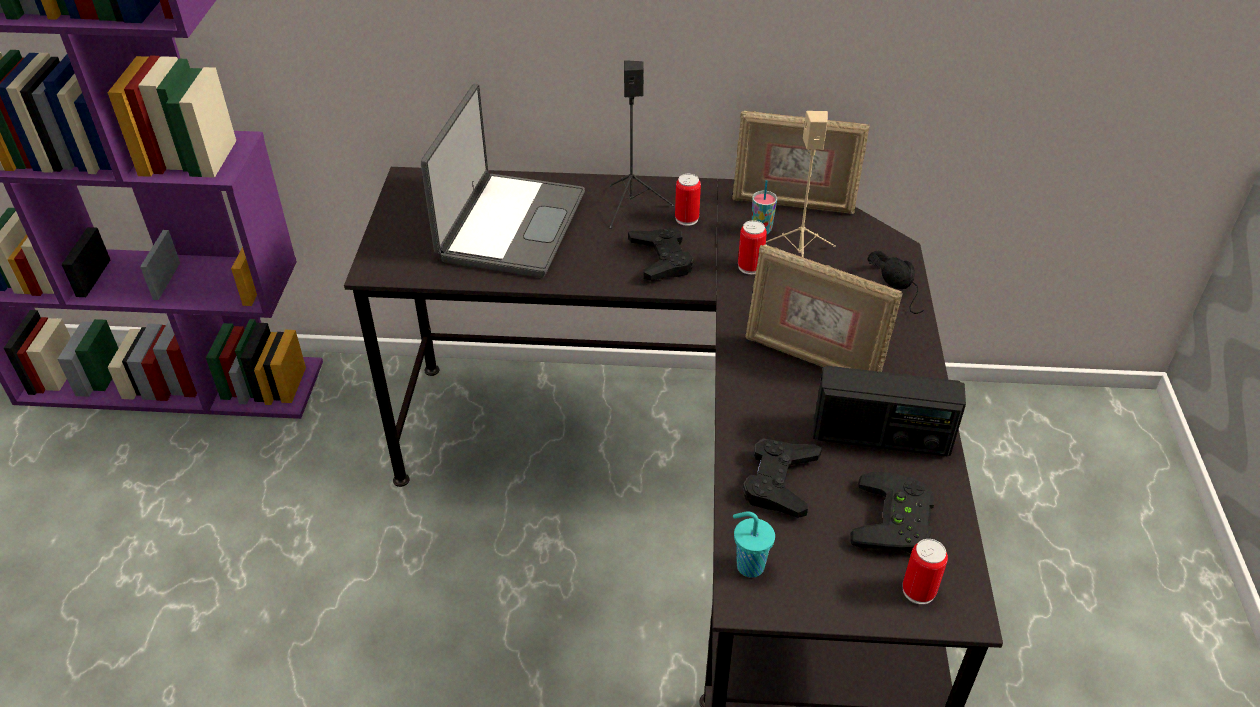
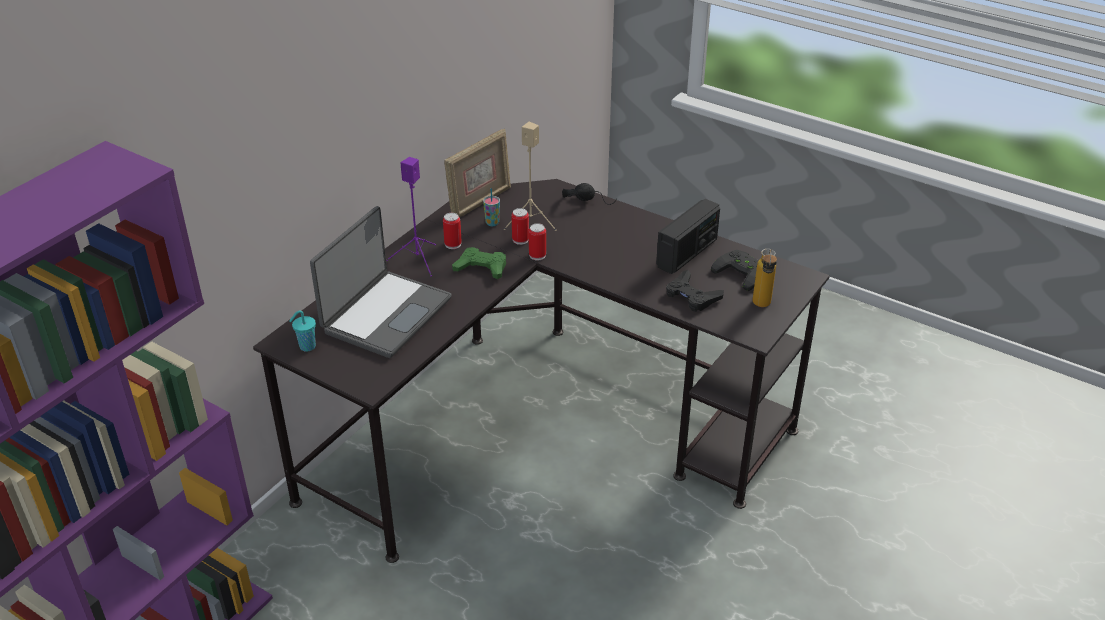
camera: 60 degrees left, 5 degrees down
(509, 226) = (385, 314): laptop -> laptop turned 75 degrees clockwise
(631, 207) = (418, 260): black speaker -> purple speaker
(661, 259) = (481, 268): black game controller -> green game controller
(748, 565) = (738, 327): turquoise cup -> turquoise cup (306, 347)
(812, 358) = (614, 250): picture frame -> none
(826, 578) = (761, 307): none -> bottle
(918, 591) = (787, 284): can -> can (537, 255)

